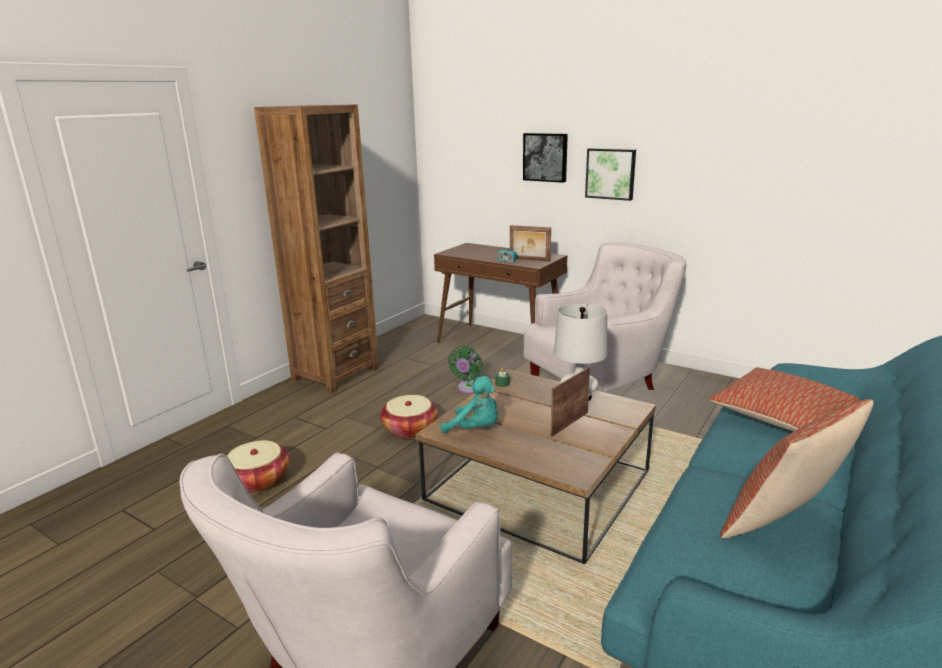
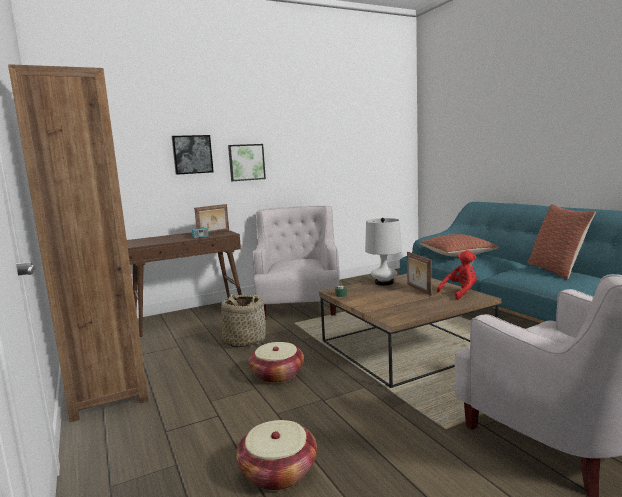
camera: 60 degrees left, 10 degrees down
(469, 388) = (244, 341): green fan -> basket
(475, 429) = (402, 310): turquoise plush toy -> none
(582, 456) = (460, 293): none -> red plush toy

